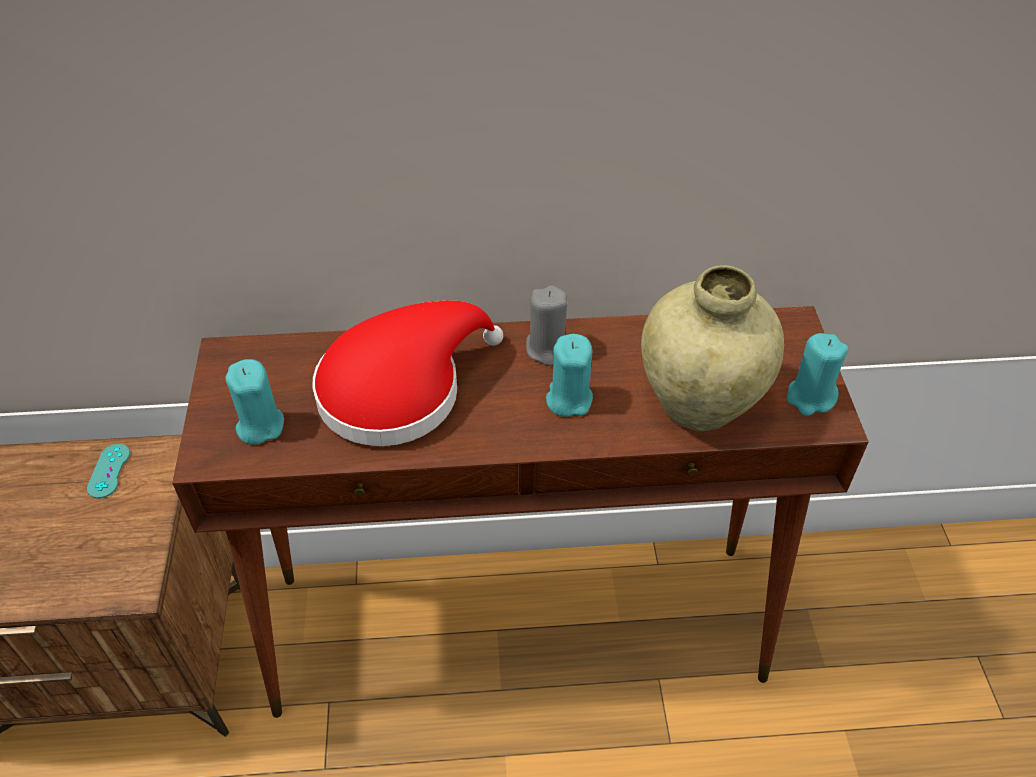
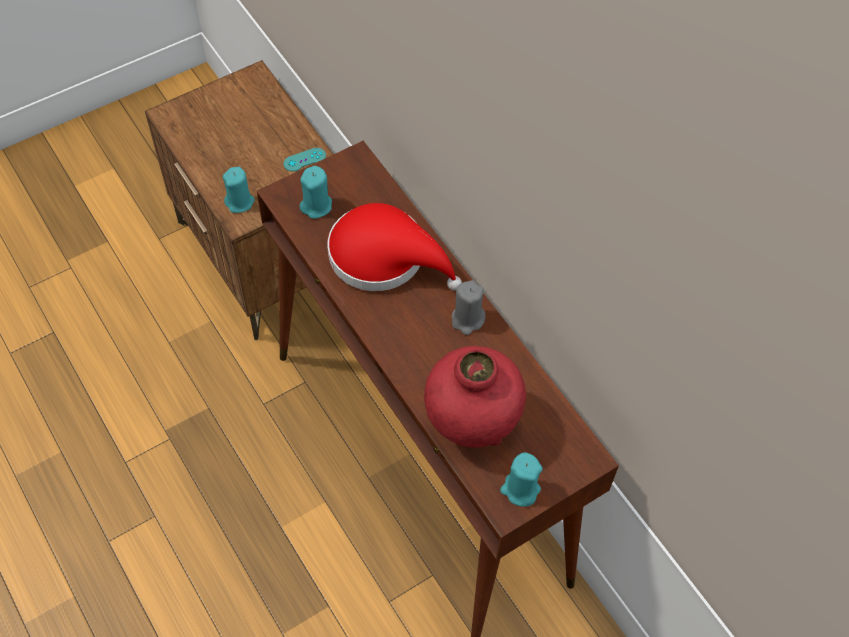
camera: 60 degrees right, 10 degrees up
(568, 399) = (431, 349): turquoise candle -> turquoise candle (240, 202)
(698, 405) = (471, 424): beige vase -> red vase

